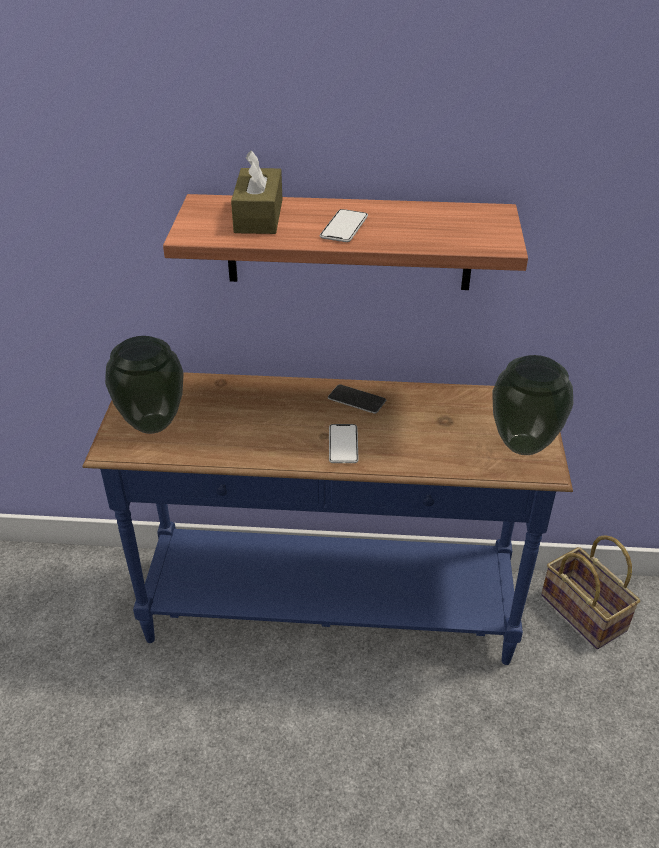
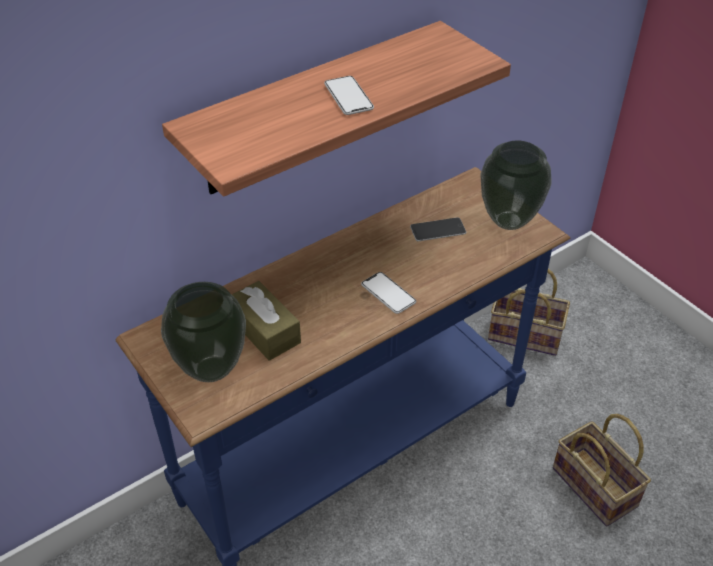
camera: 40 degrees left, 5 degrees up
(258, 216) = (263, 117): brown tissue box -> brown tissue box (265, 330)
(356, 399) = (353, 250): phone -> phone (438, 229)
(518, 791) = (597, 488): none -> basket

